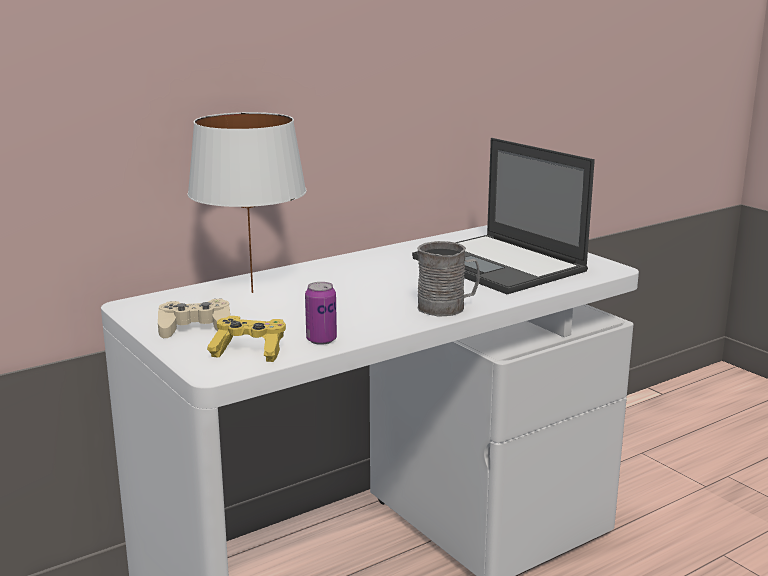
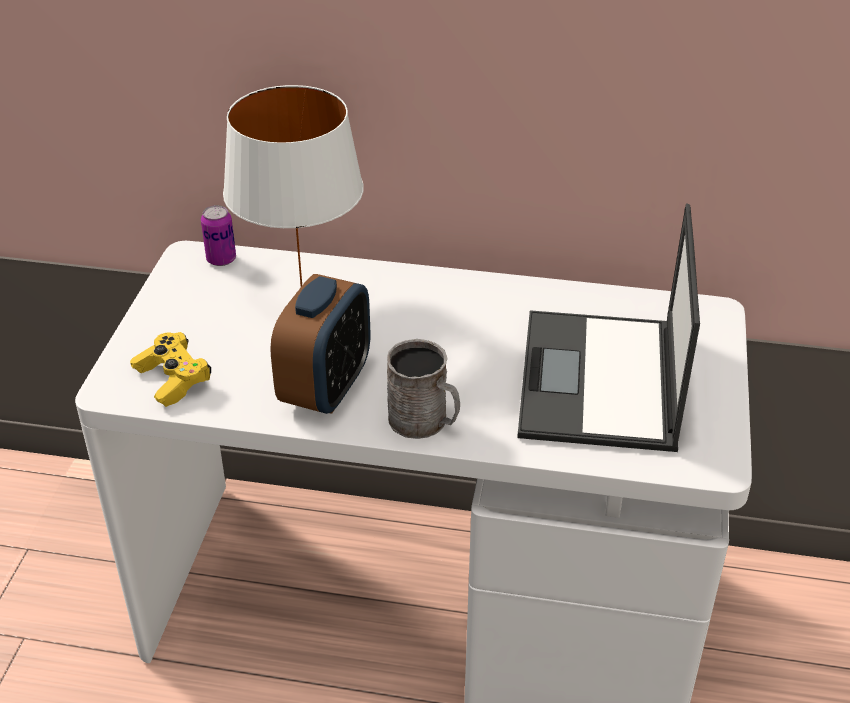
camera: 45 degrees right, 20 degrees up
(195, 327) = (186, 318): beige game controller -> none
(321, 340) = (245, 400): can -> can (221, 259)
(361, 318) = (326, 388): none -> alarm clock

